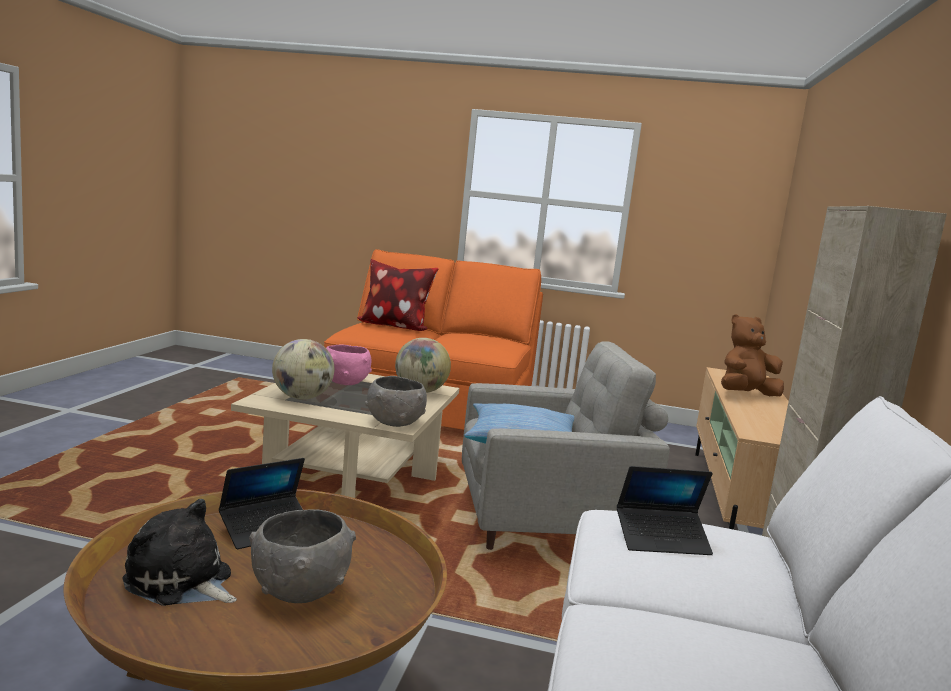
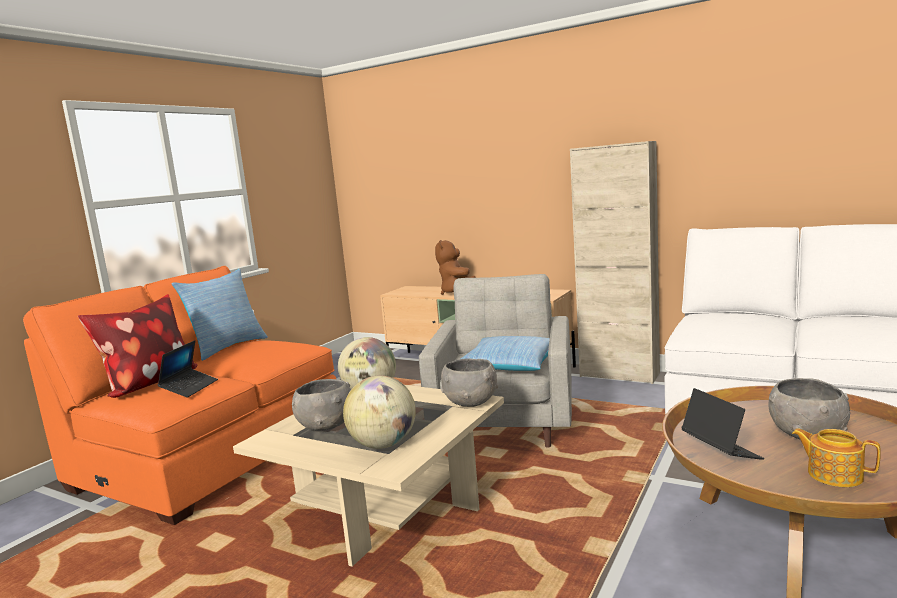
camera: 70 degrees left, 0 degrees up
(181, 582) = (833, 474): plush toy -> teapot
(345, 382) = (325, 425): pink bowl -> grey bowl
(485, 335) = (227, 347): none -> pillow
(662, 539) = (724, 326): laptop -> laptop (189, 388)

